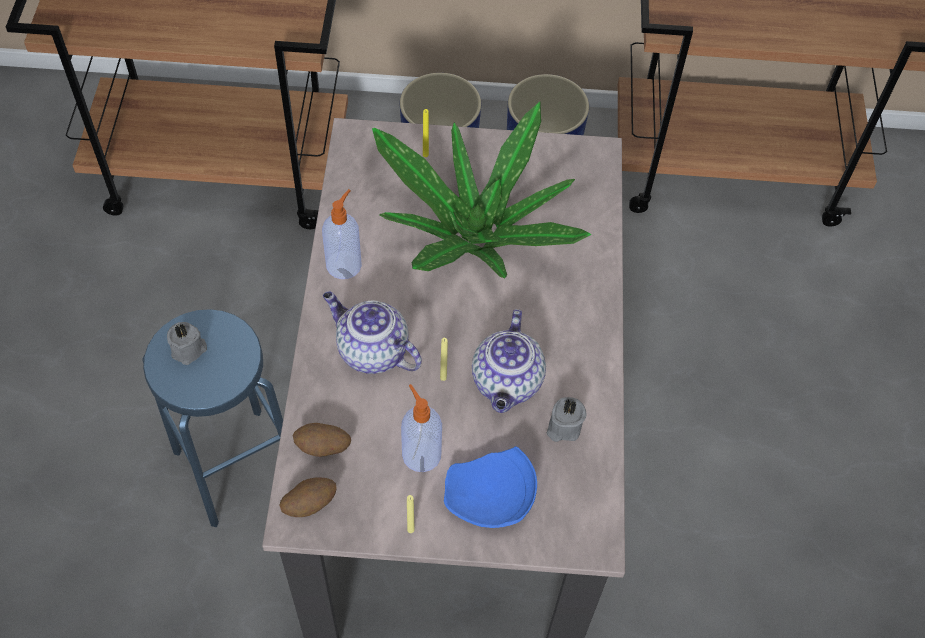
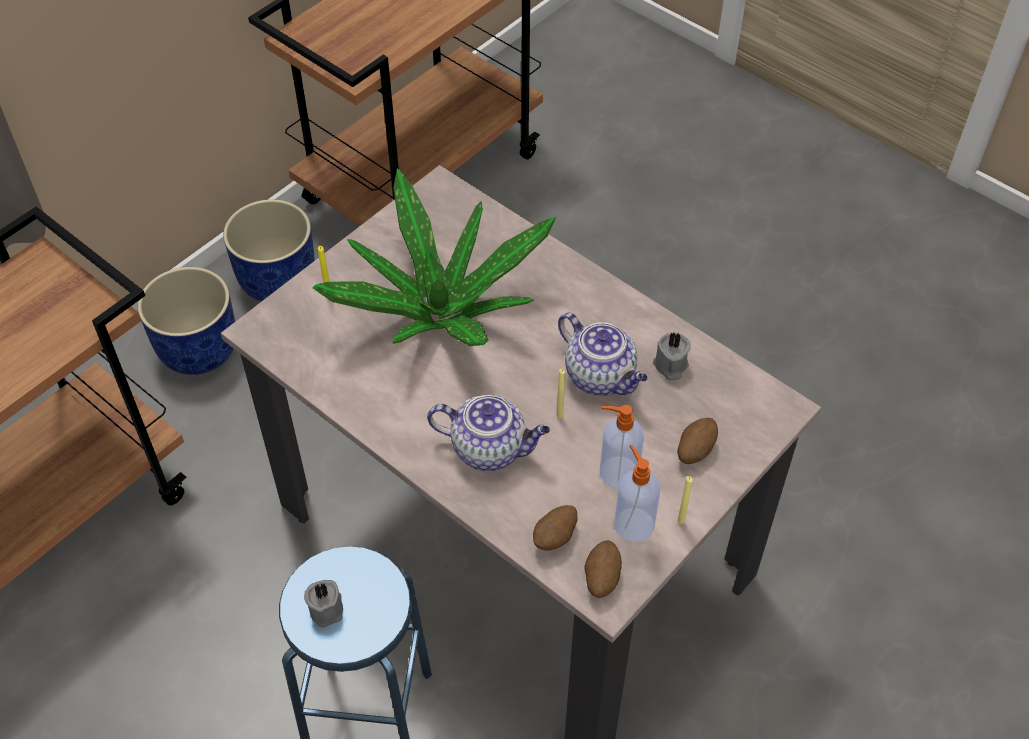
camera: 50 degrees left, 5 degrees down
(344, 264) = (385, 416): soap dispenser -> soap dispenser (633, 523)
(371, 351) = (490, 448): teapot -> teapot turned 150 degrees counterclockwise
(490, 498) = (694, 450): blue plate -> potato

